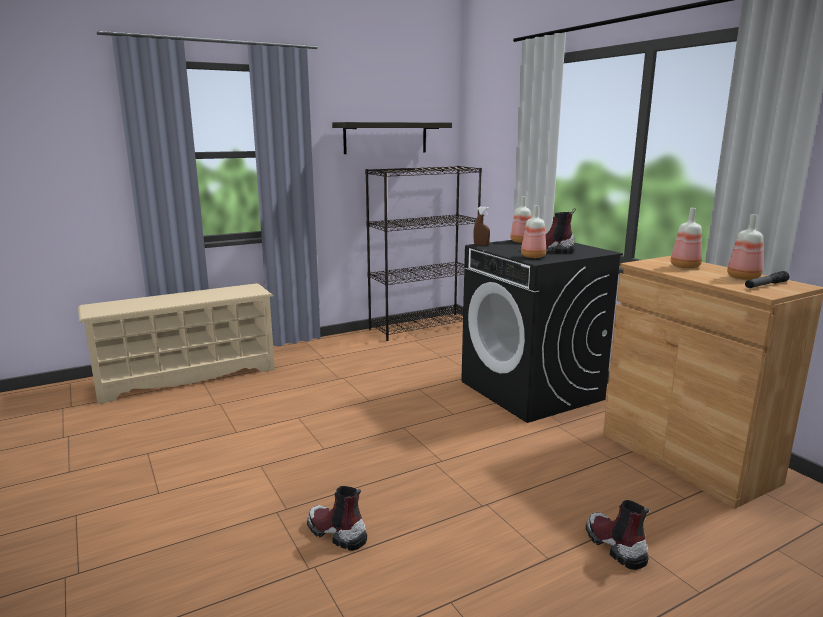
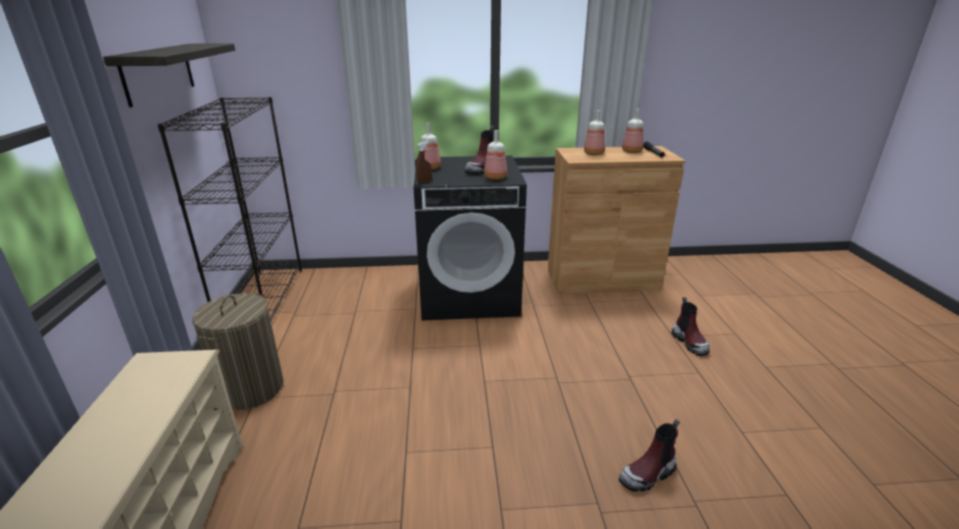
camera: 65 degrees left, 10 degrees up
(325, 355) = (250, 388): none -> laundry basket
(614, 546) = (690, 343): boot -> boot turned 105 degrees counterclockwise

